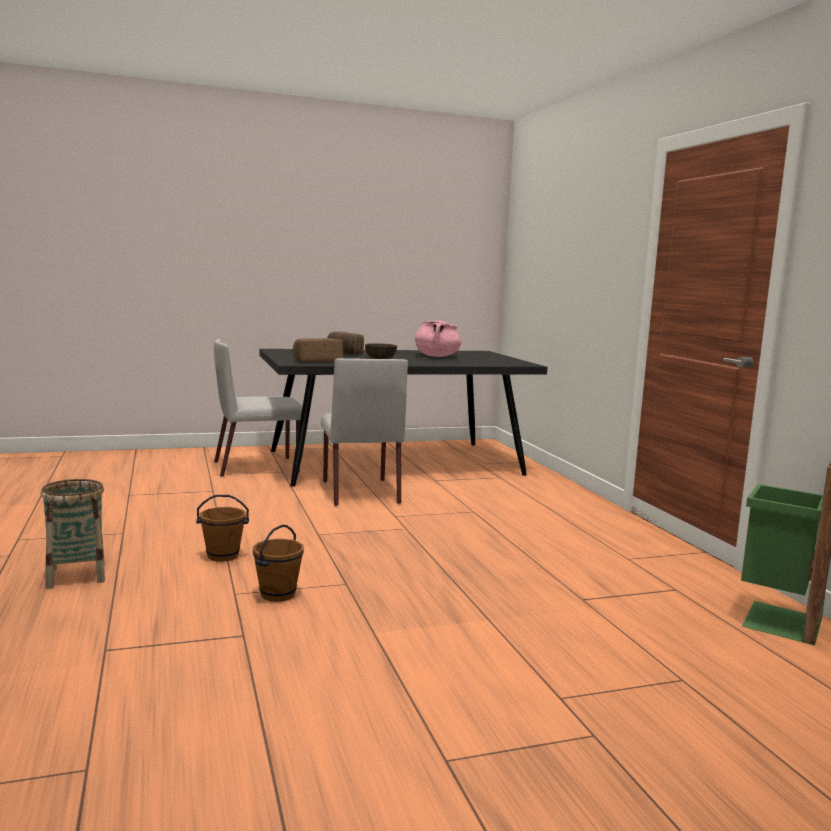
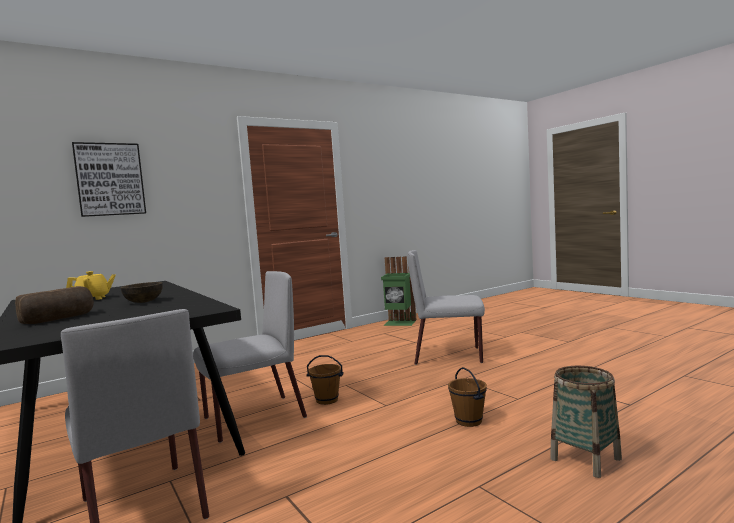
camera: 105 degrees left, 5 degrees down
(278, 595) = (500, 389): brown bucket -> brown bucket (327, 400)
(317, 361) = (176, 309): bread -> none
(437, 356) = (93, 299): pink cooking pot -> yellow teapot
(465, 604) = (449, 356): none -> grey chair
(558, 244) = (110, 179): none -> picture

